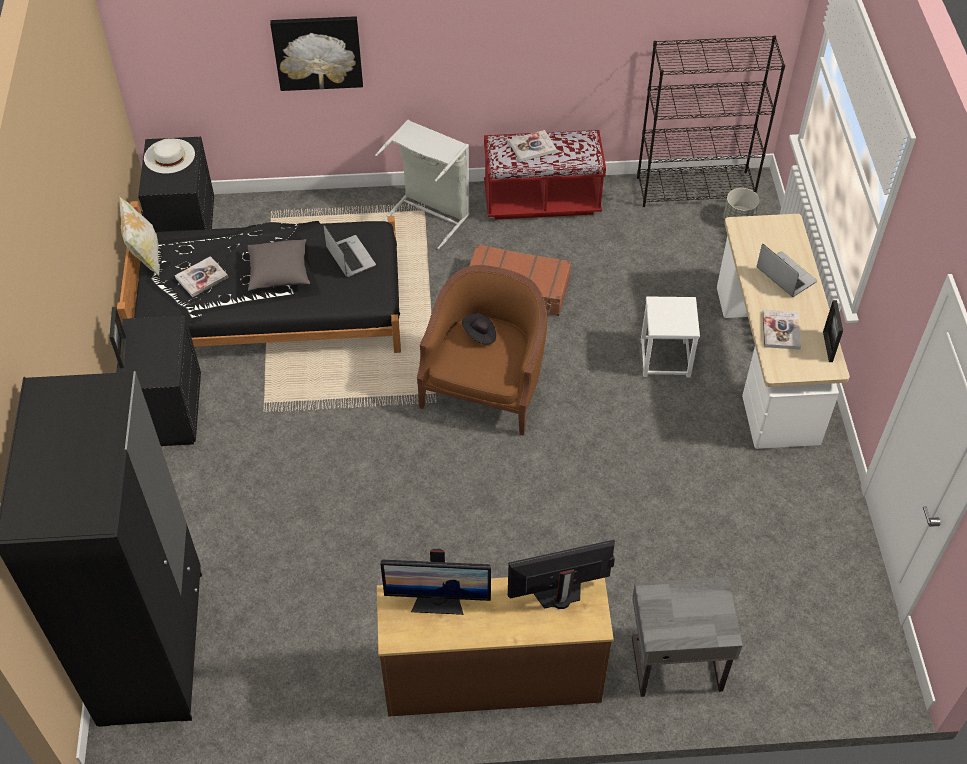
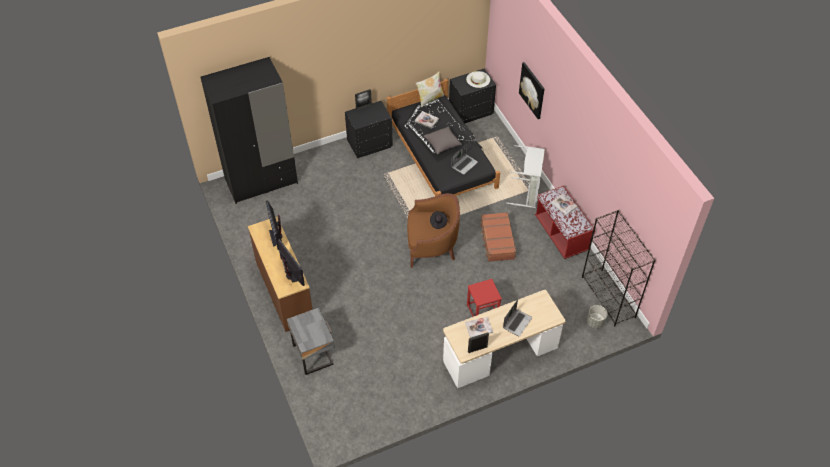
camera: 70 degrees right, 0 degrees up
(664, 358) = (482, 311): white stool -> red stool

